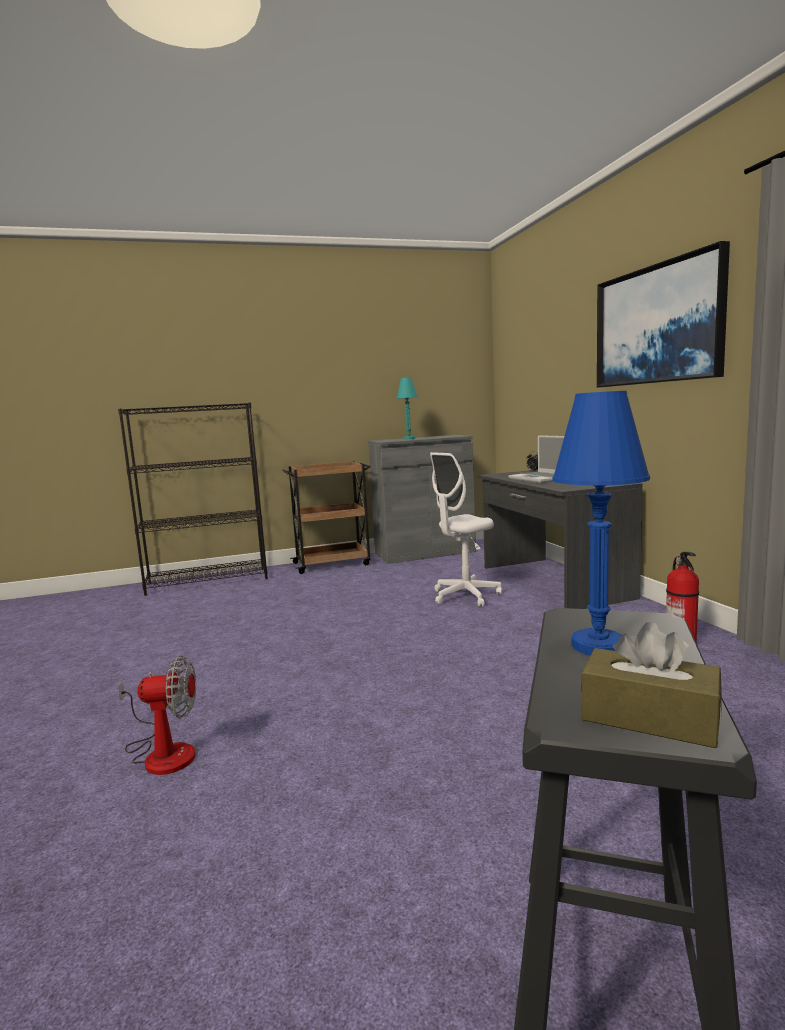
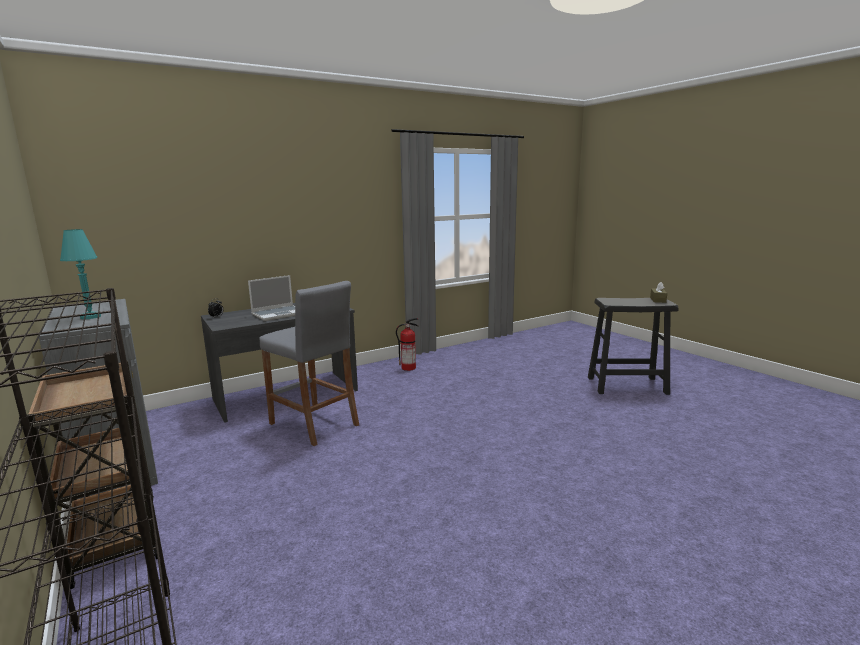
camera: 105 degrees left, 5 degrees up
(163, 752) = (622, 492): fan -> none
(465, 596) = (314, 424): white office chair -> grey stool
(598, 646) = (627, 302): blue table lamp -> none
(657, 325) = (324, 196): picture -> none

